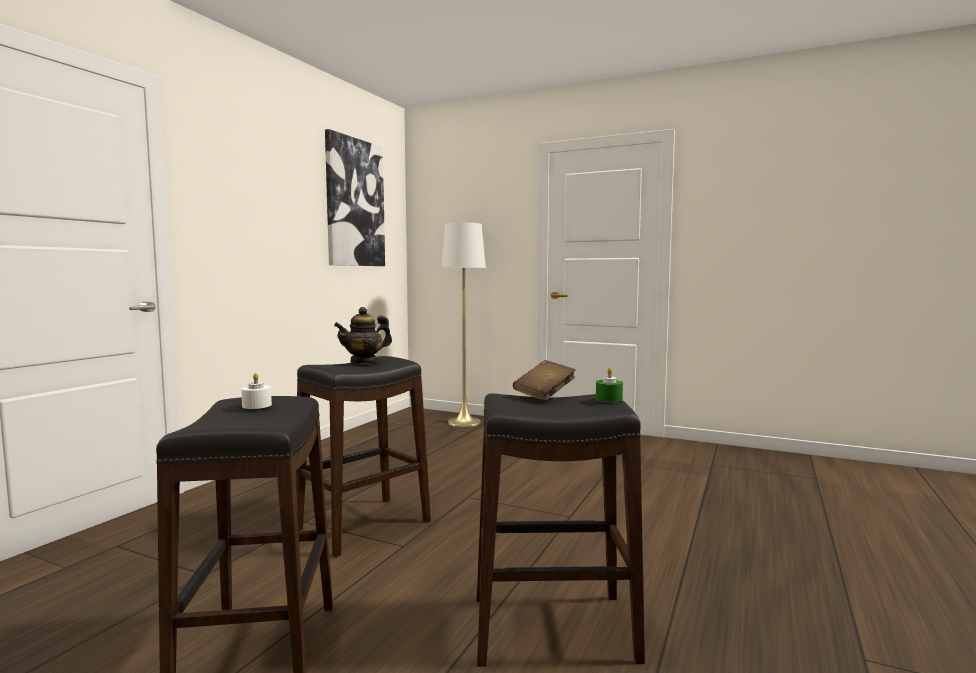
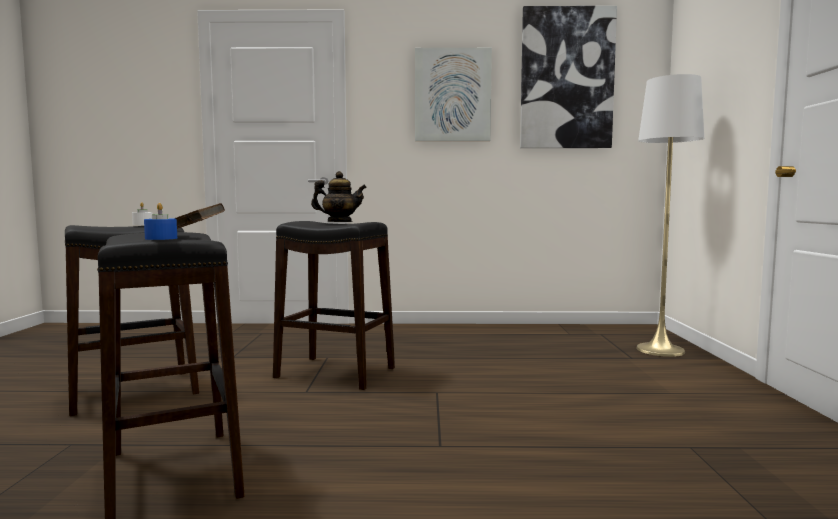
camera: 65 degrees right, 0 degrees up
(275, 207) = (452, 95): none -> picture
(364, 361) = (339, 222): teapot -> teapot turned 150 degrees clockwise
(609, 399) = (161, 238): green candle -> blue candle

